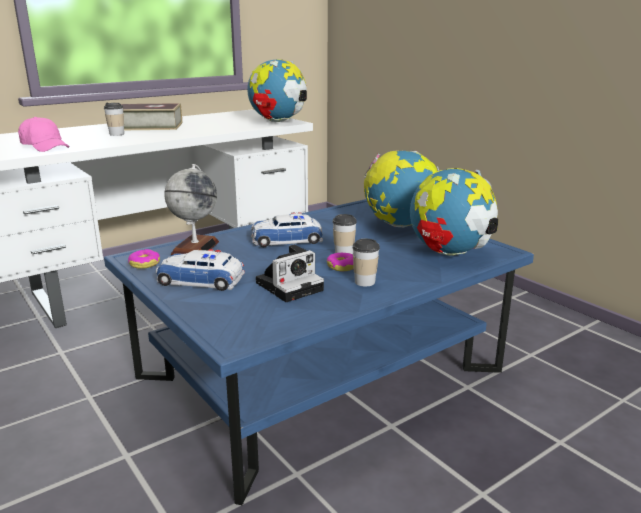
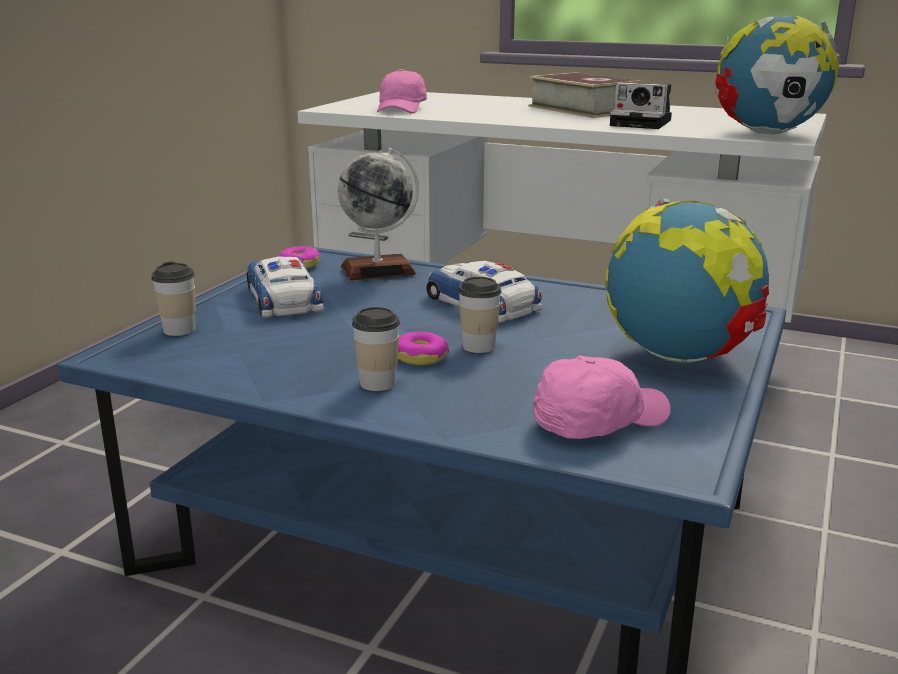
camera: 60 degrees right, 0 degrees up
(117, 134) = (512, 110): cup -> cup (179, 330)
(291, 285) = (315, 344): camera -> camera (644, 123)
(449, 253) = (597, 421): globe -> pink cap

